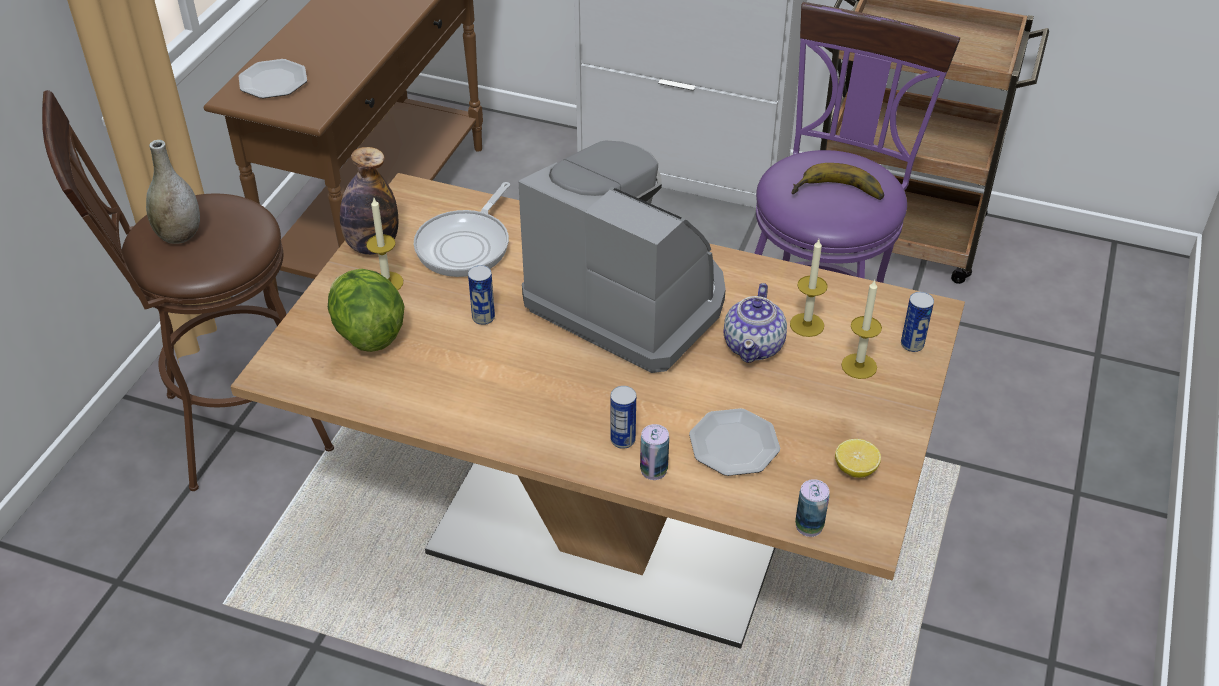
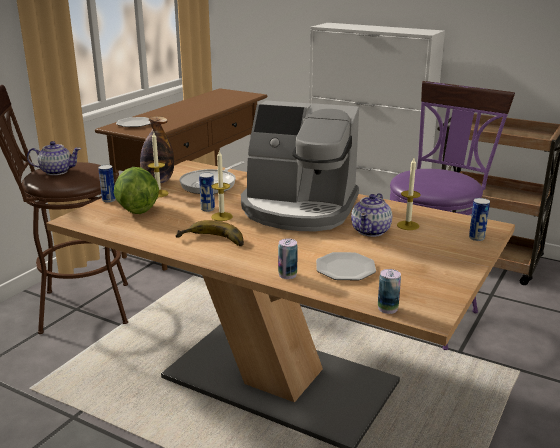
camera: 10 degrees right, 20 degrees down
(179, 235) = (56, 171): grey vase -> teapot
(623, 440) = (272, 261): can -> can (109, 200)
(630, 300) = (299, 209): coffee machine -> coffee machine turned 150 degrees clockwise
(838, 195) = (439, 181): banana -> banana (211, 241)
(855, 469) = (427, 286): lemon -> none
(859, 366) = (439, 243): candle -> candle (221, 216)

